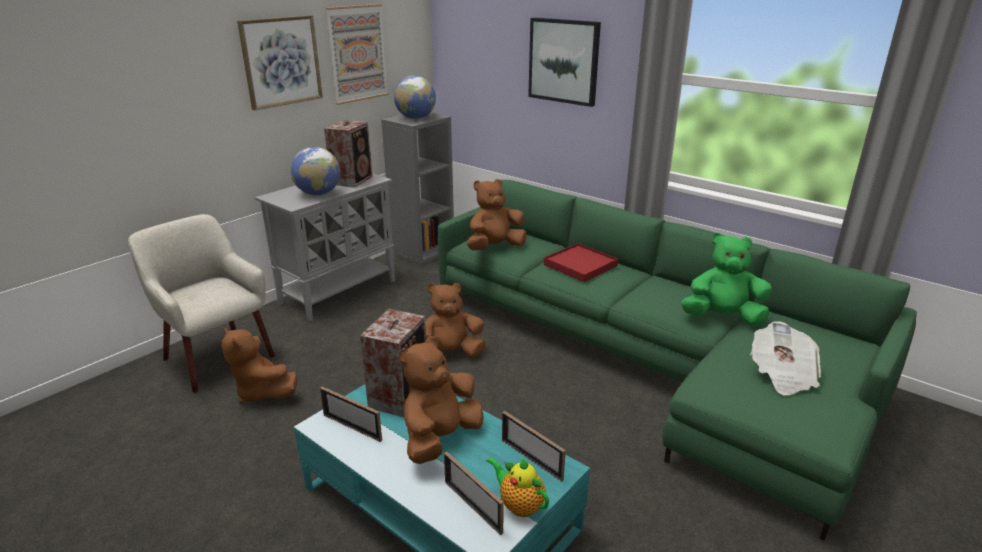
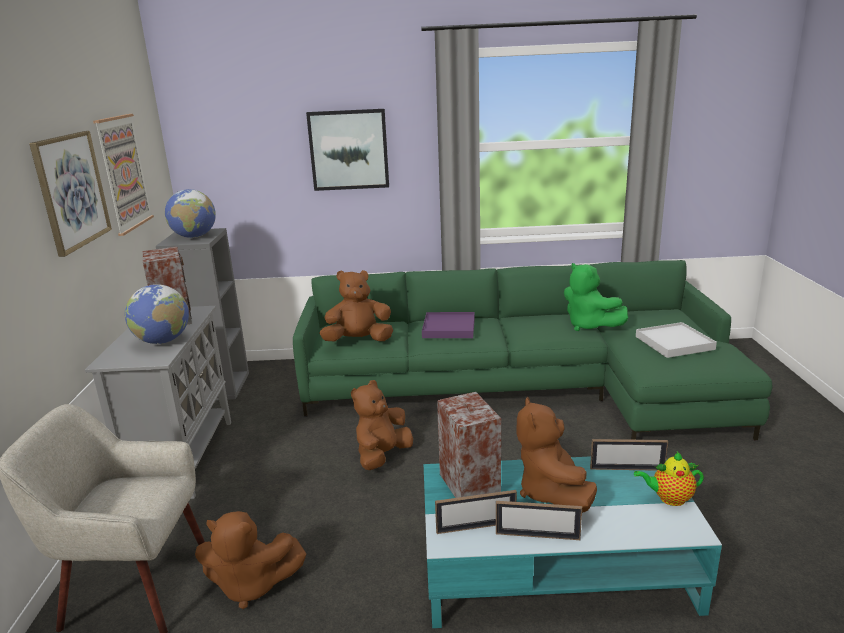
camera: 40 degrees left, 5 degrees down
(472, 507) = (648, 519): picture frame -> picture frame (537, 536)
(495, 247) = (358, 341): brown plush toy -> brown plush toy turned 60 degrees clockwise
(580, 265) = (448, 328): red tray -> purple tray
(722, 317) = (589, 326): green plush toy -> green plush toy turned 90 degrees counterclockwise
(782, 374) = (674, 343): newspaper -> white tray

